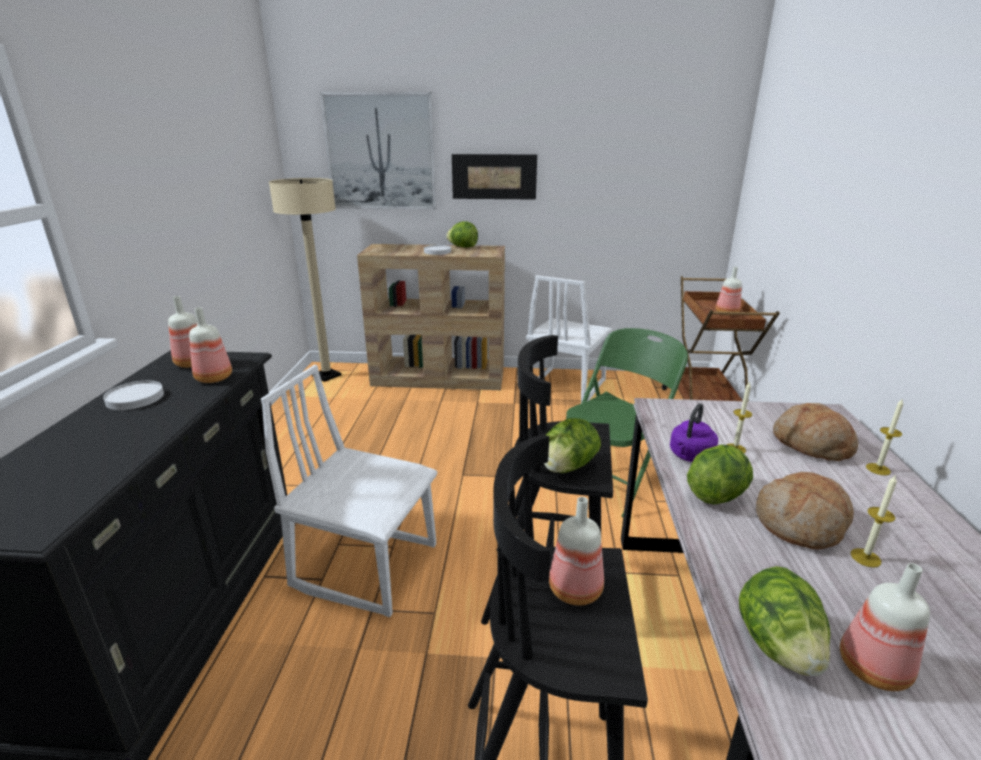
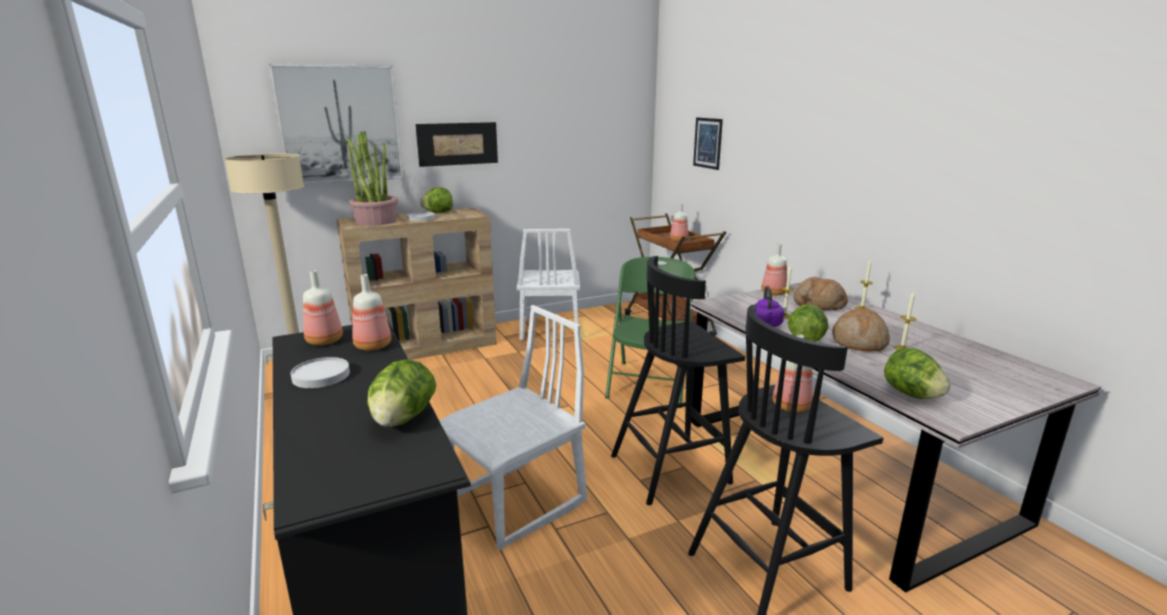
camera: 30 degrees left, 5 degrees down
(366, 565) = (517, 502): white chair -> white chair turned 150 degrees clockwise
(396, 250) = (376, 221): none -> potted plant
(567, 467) = (701, 350): lettuce -> lettuce (403, 419)
(786, 191) = (707, 143): none -> picture
(871, 666) = (952, 389): bottle -> bottle (772, 293)

